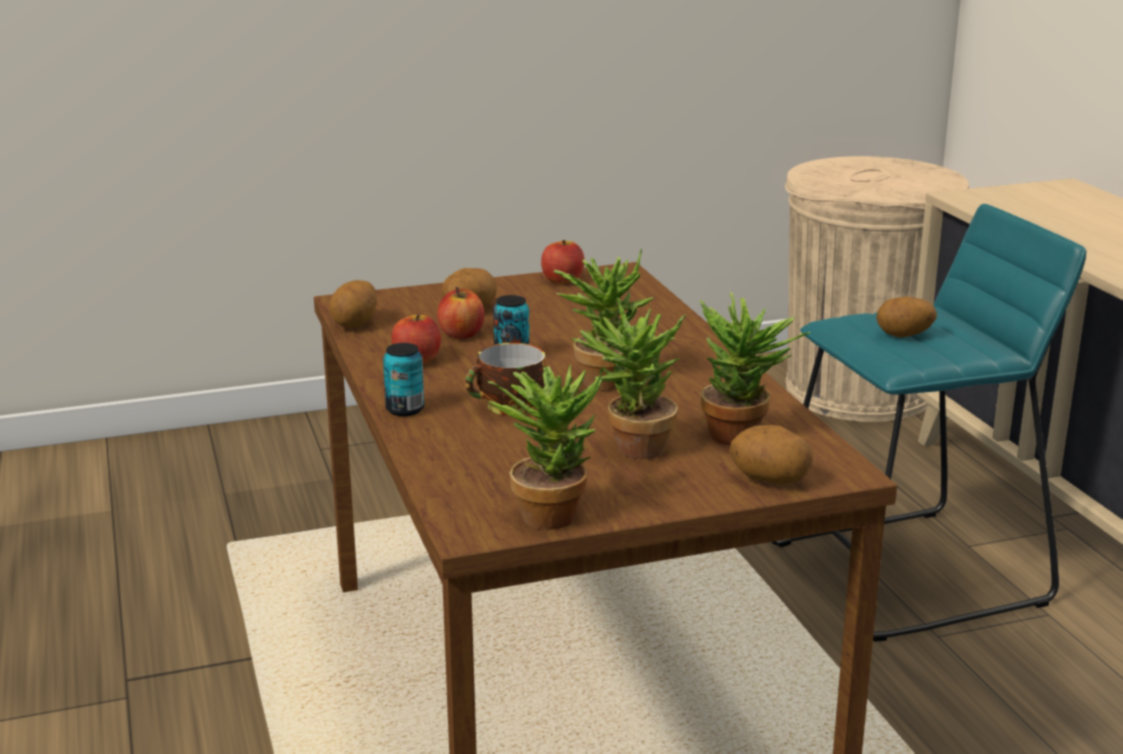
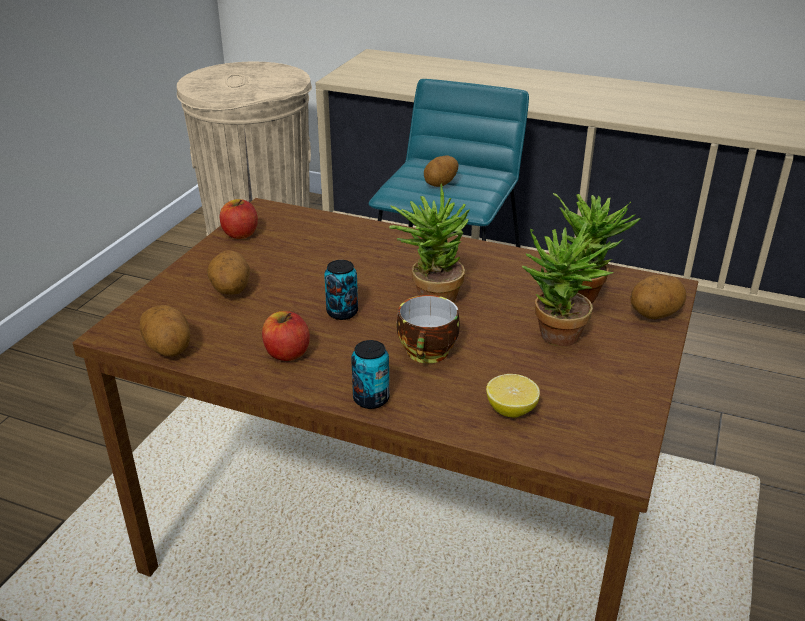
camera: 50 degrees left, 10 degrees up
(461, 334) = (268, 313): apple -> none
(479, 464) = (511, 409): none -> lemon
(552, 511) = (620, 413): potted plant -> none

